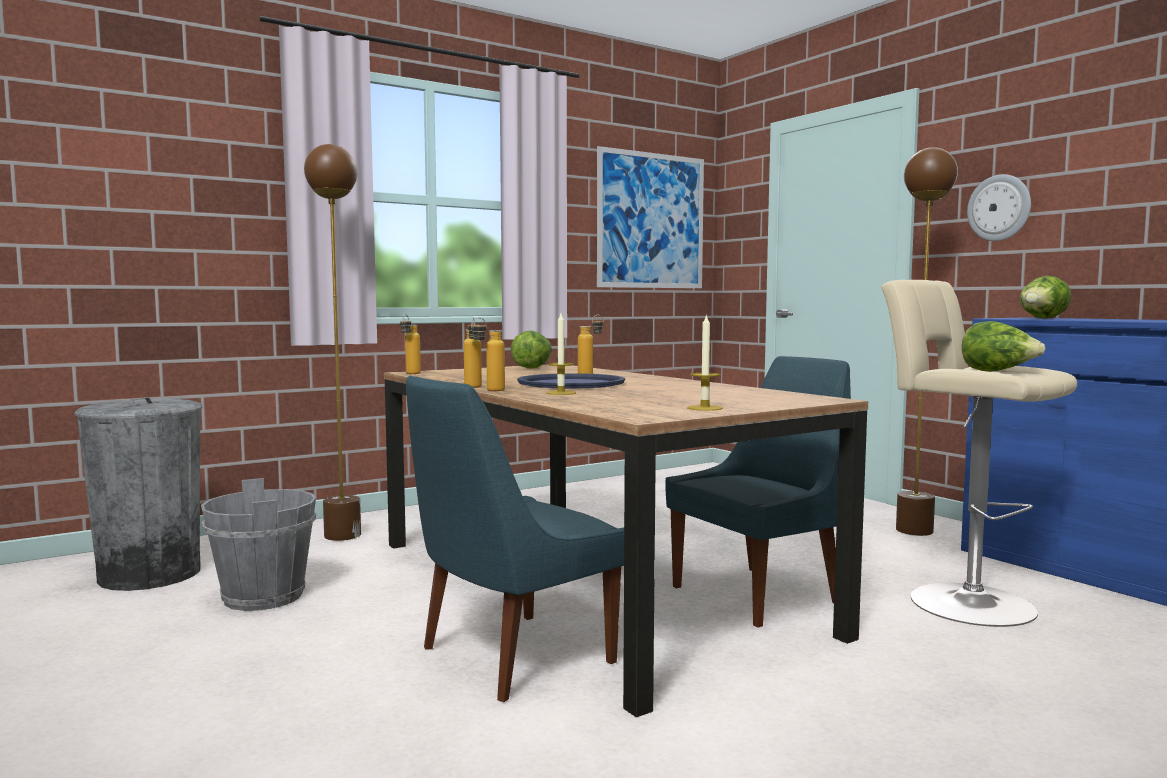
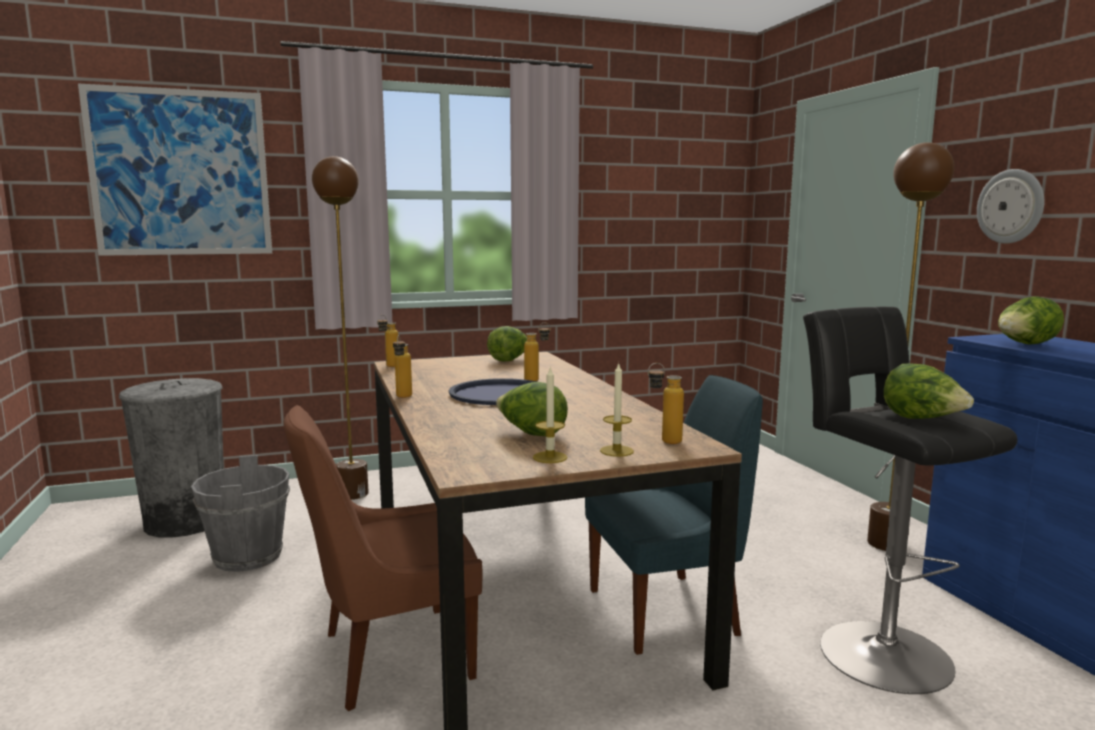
camera: 15 degrees right, 5 degrees up
(488, 390) = (406, 404): bottle -> bottle (663, 442)
(510, 657) = (390, 657): blue chair -> brown chair
(561, 393) = (462, 413): candle -> candle (616, 451)
(651, 221) = (673, 202): picture -> picture (181, 173)
(656, 399) = (531, 433): none -> lettuce
(963, 601) = (877, 650): beige stool -> black stool

